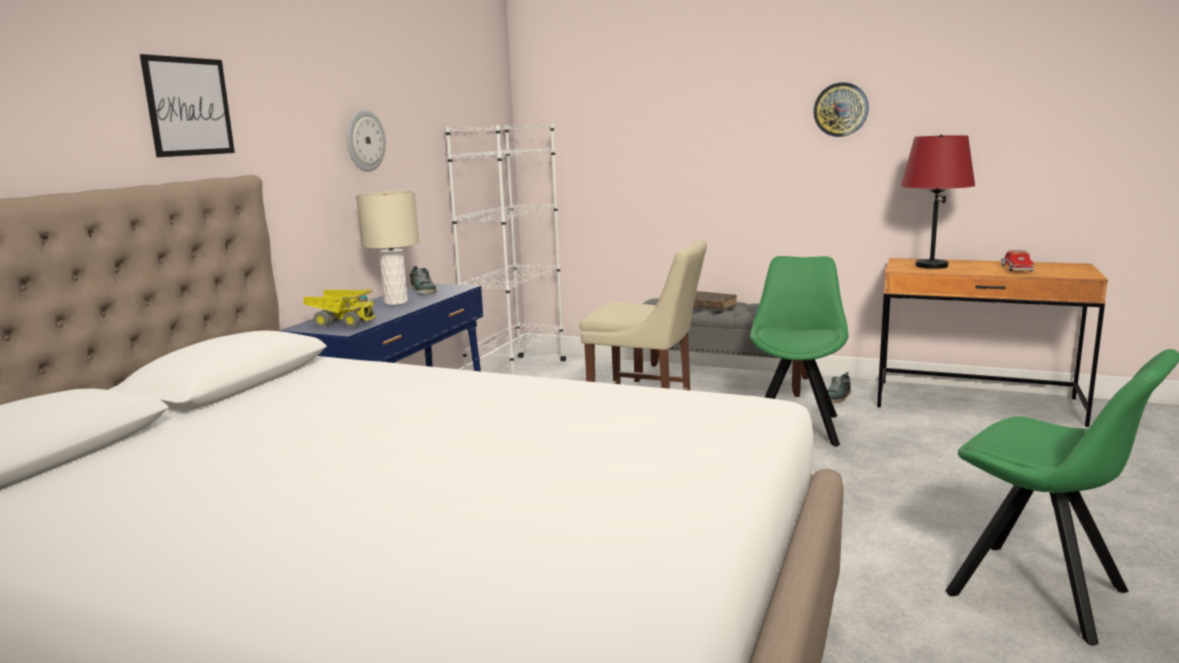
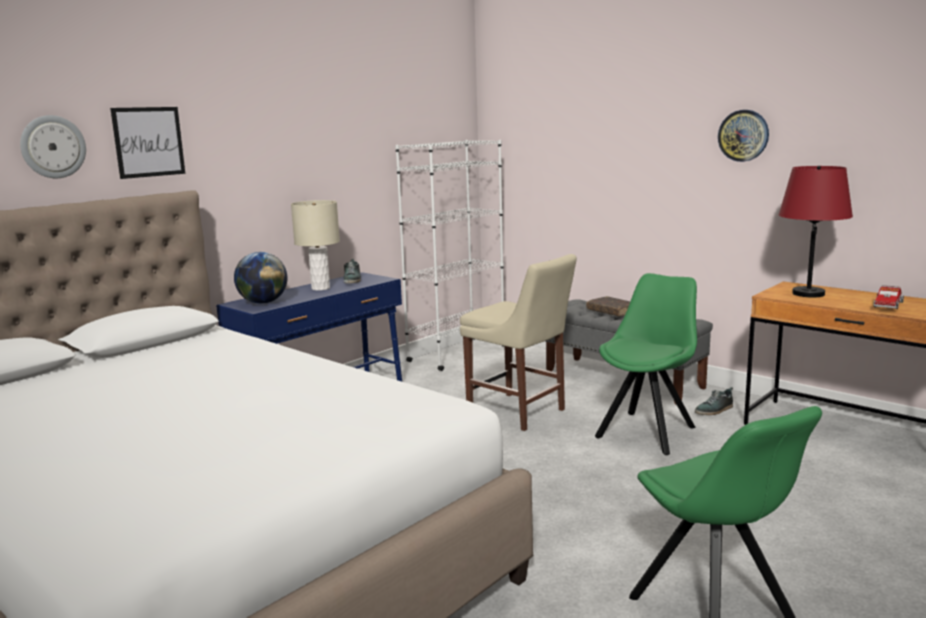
camera: 20 degrees right, 0 degrees up
(342, 323) = (263, 302): toy truck -> globe
(364, 140) = (309, 159): wall clock -> wall clock (53, 147)

